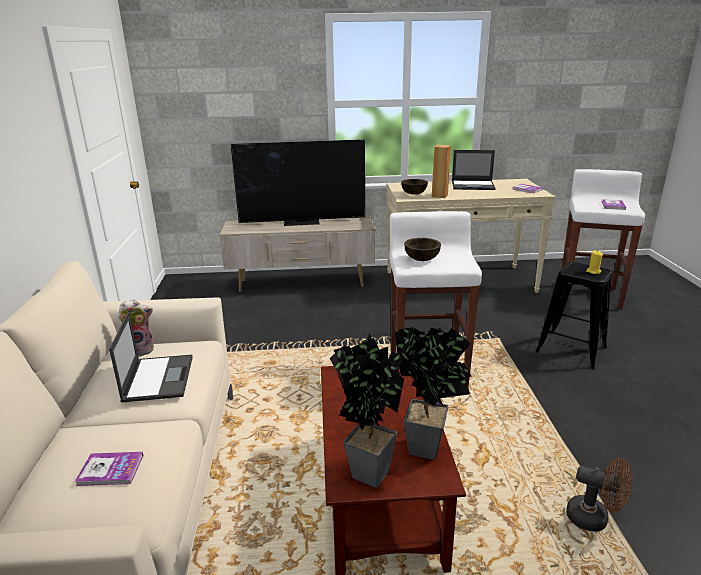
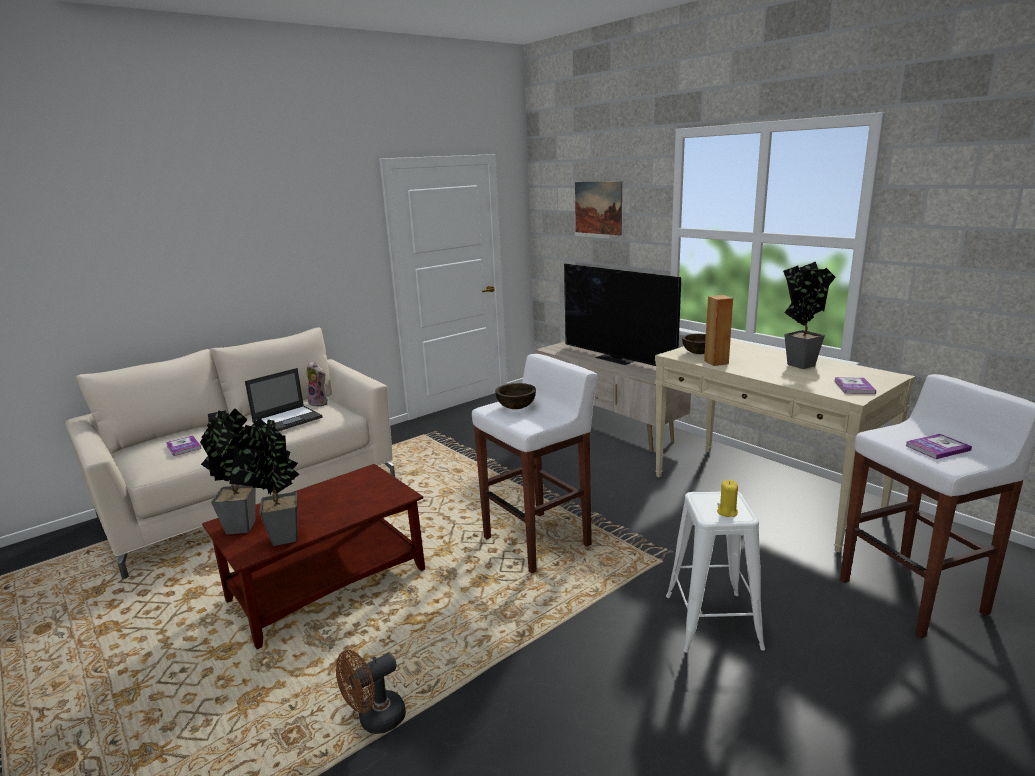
camera: 55 degrees right, 5 degrees down
(238, 87) = (598, 207): none -> picture
(473, 185) = (799, 363): laptop -> potted plant
(571, 350) = (712, 621): black stool -> white stool
(594, 519) = (375, 720): brown fan -> brown fan turned 60 degrees clockwise

